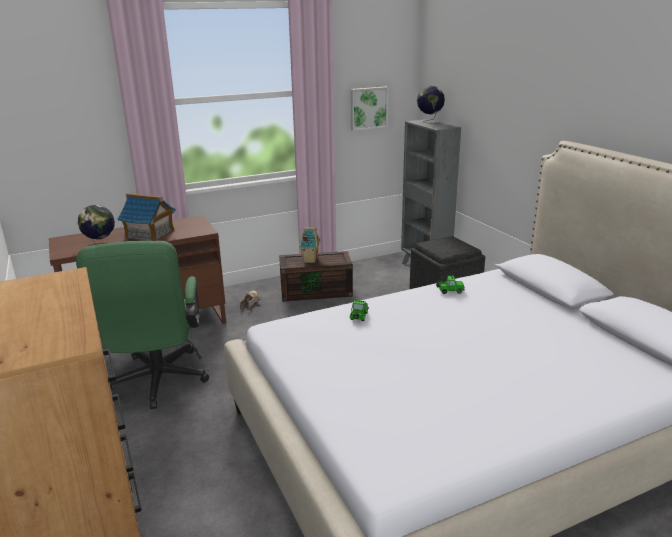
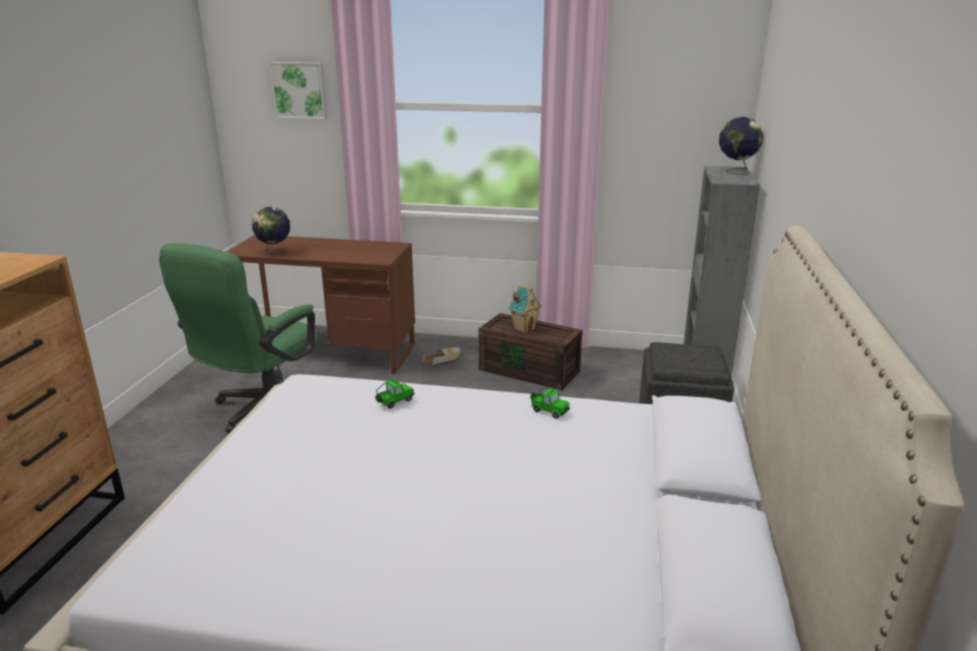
camera: 35 degrees right, 0 degrees up
(150, 234) = (331, 251): toy house -> none
(368, 108) = (663, 140): picture -> picture (300, 90)

